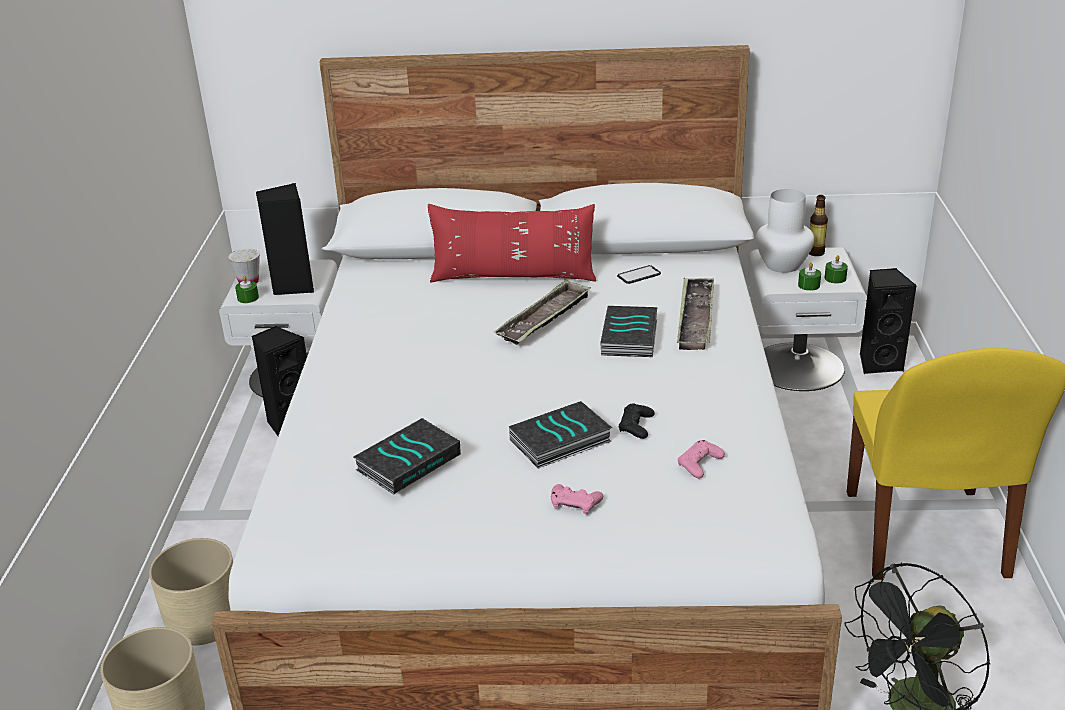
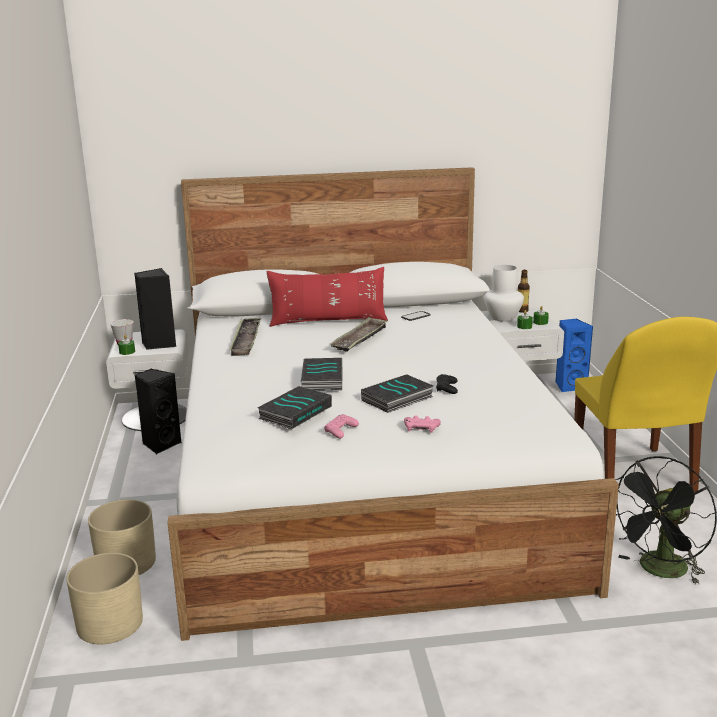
camera: 10 degrees left, 10 degrees down
(631, 338) = (424, 346): book -> book (323, 379)
(695, 319) = (464, 335): tray -> tray (246, 340)
(699, 464) = (498, 404): pink game controller -> pink game controller (340, 430)
(878, 363) = (569, 386): black speaker -> blue speaker

